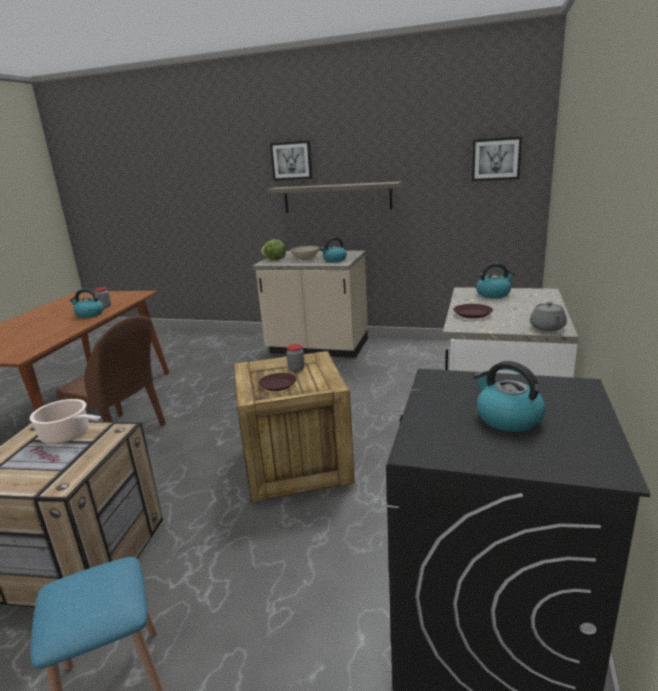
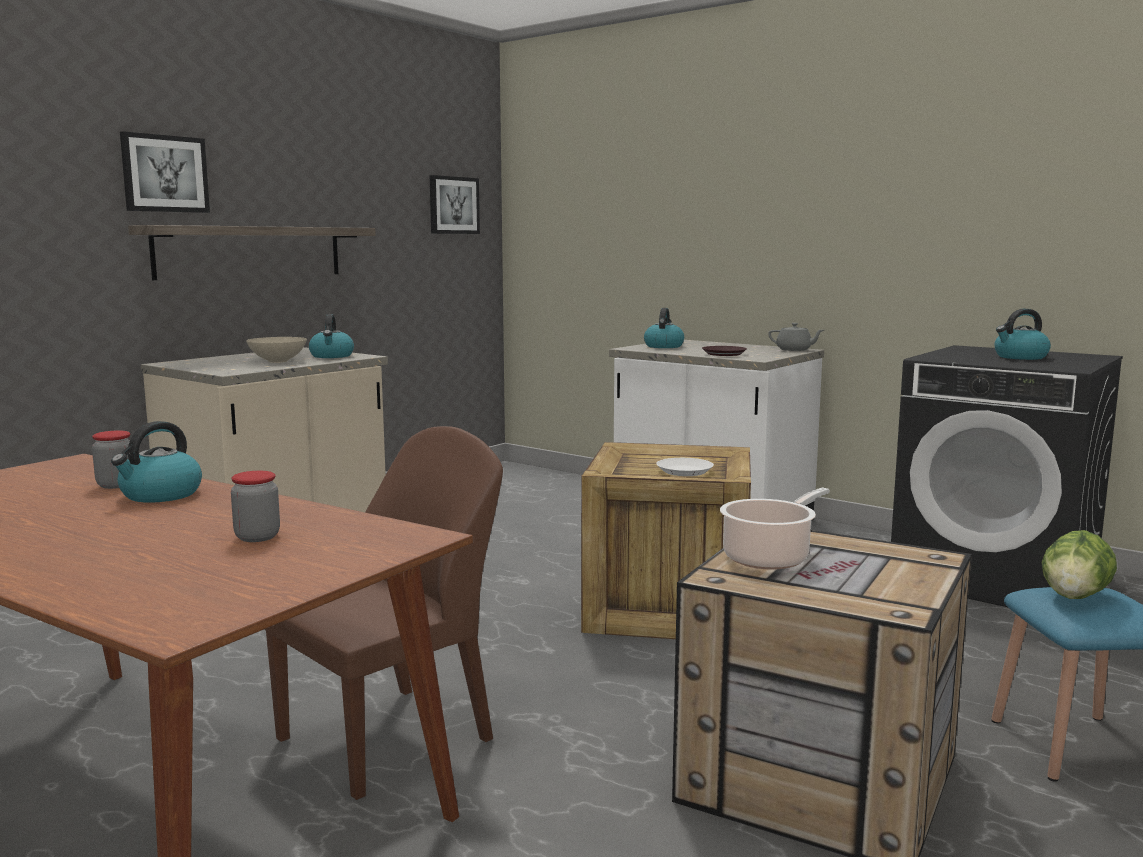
camera: 70 degrees left, 10 degrees down
(274, 259) = (214, 368): lettuce -> lettuce (1075, 596)
(278, 385) = (684, 471): brown plate -> white plate
(296, 369) = (639, 461): jar -> jar (257, 537)

